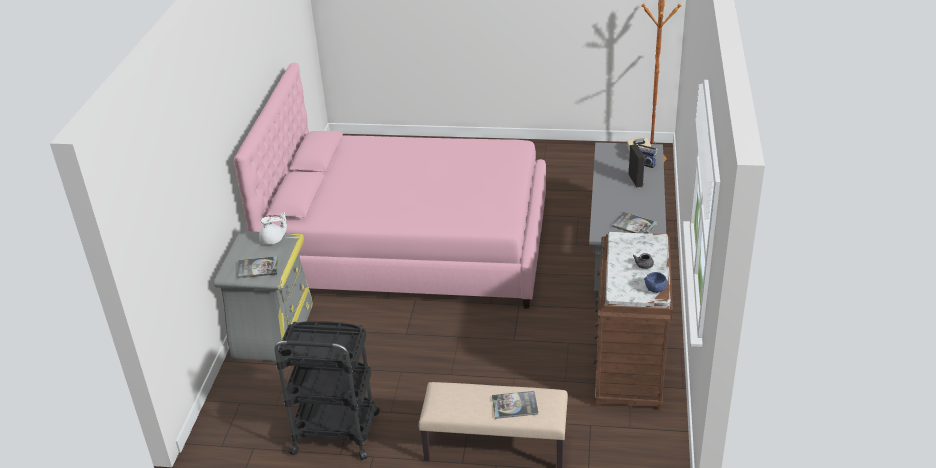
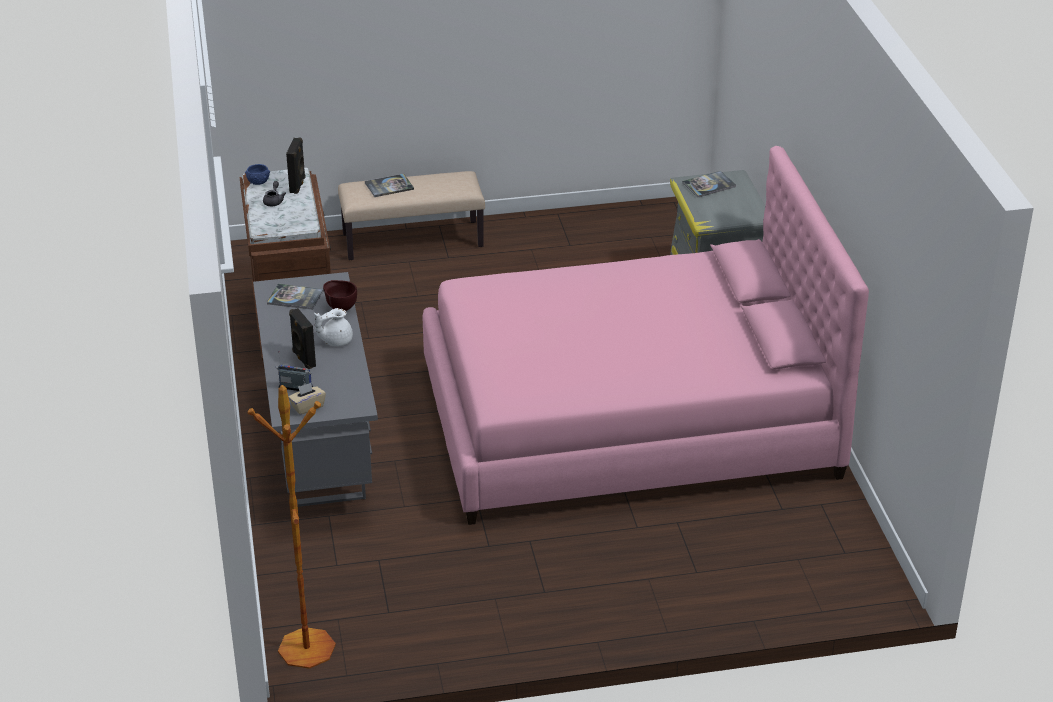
camera: 160 degrees right, 0 degrees up
(273, 240) = (721, 213): white teapot -> white teapot (335, 340)
(336, 432) = (573, 226): black cart -> none
(602, 212) = (340, 308): none -> brown bowl
(618, 278) = (298, 185): none -> black speaker

